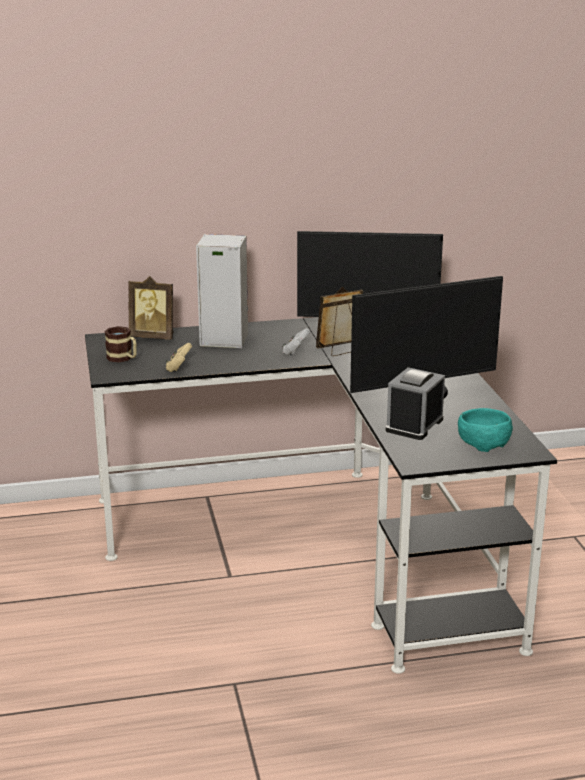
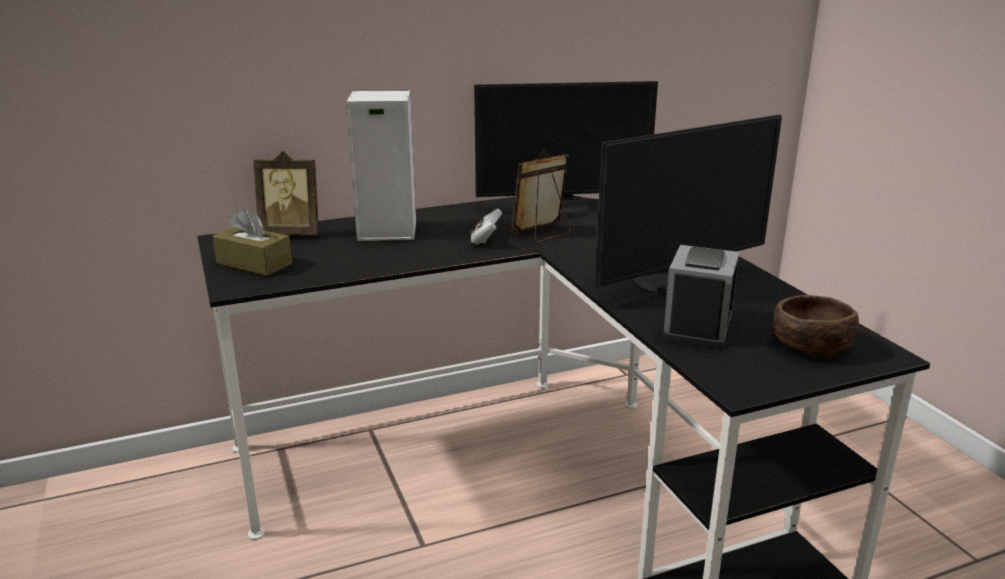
camera: 10 degrees left, 0 degrees up
(123, 358) = (254, 263): mug -> brown tissue box
(178, 368) = (334, 270): beige game controller -> none
(482, 442) = (809, 345): turquoise bowl -> brown bowl

